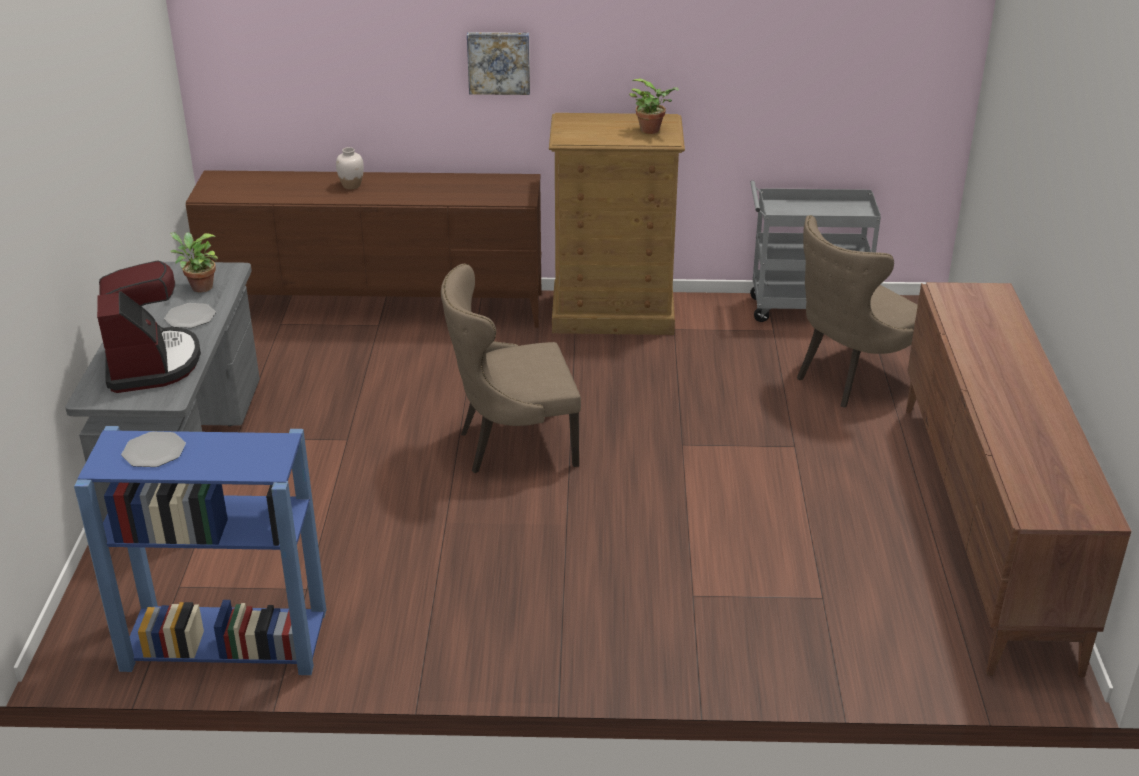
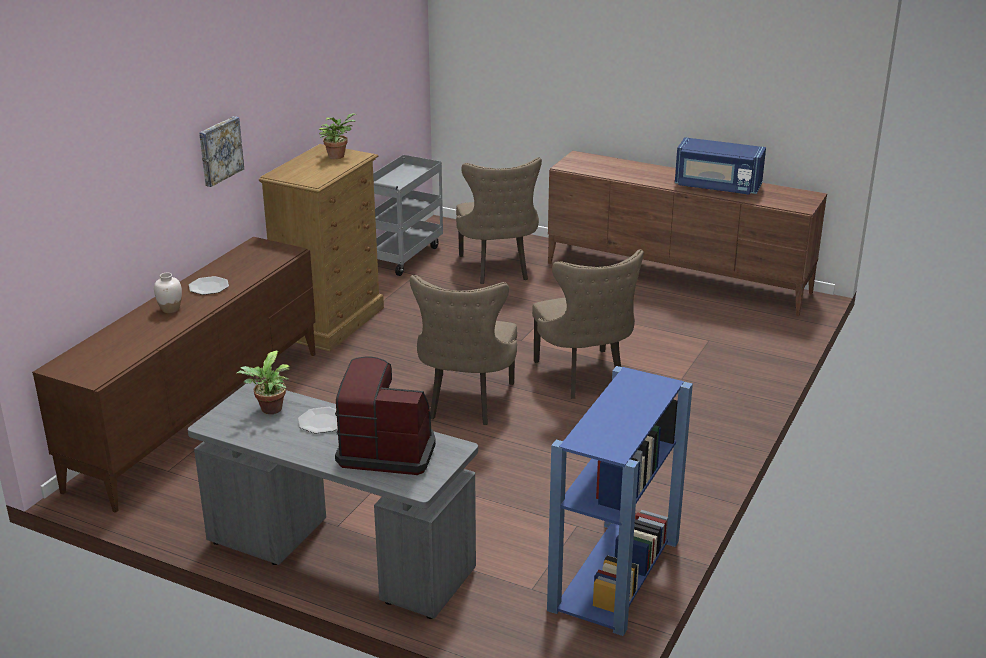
camera: 65 degrees left, 5 degrees down
(154, 451) = (608, 427): plate -> plate (208, 287)
(635, 514) = (584, 376): none -> beige chair
(1024, 421) = (717, 187): none -> blue microwave

